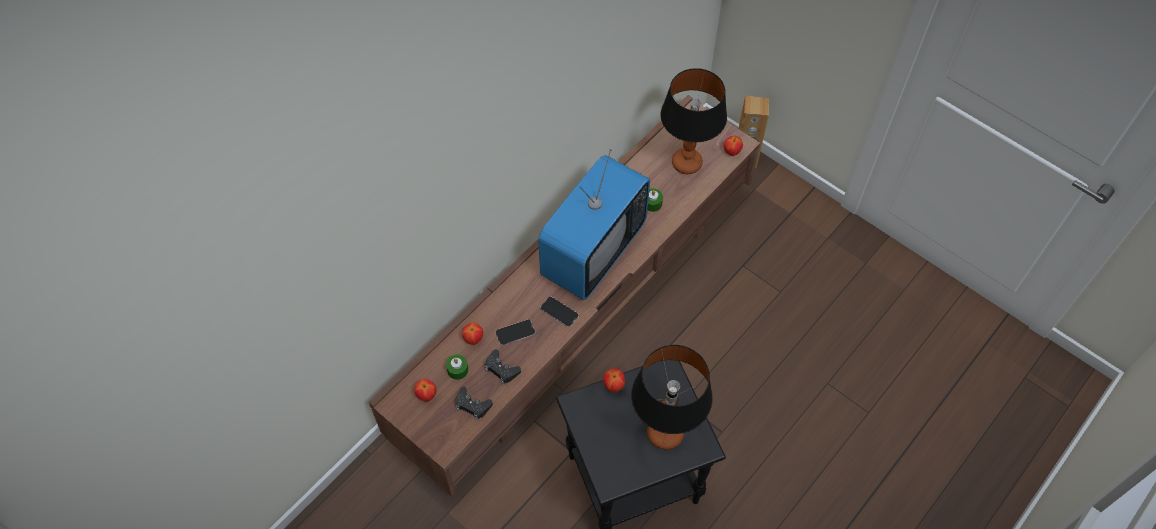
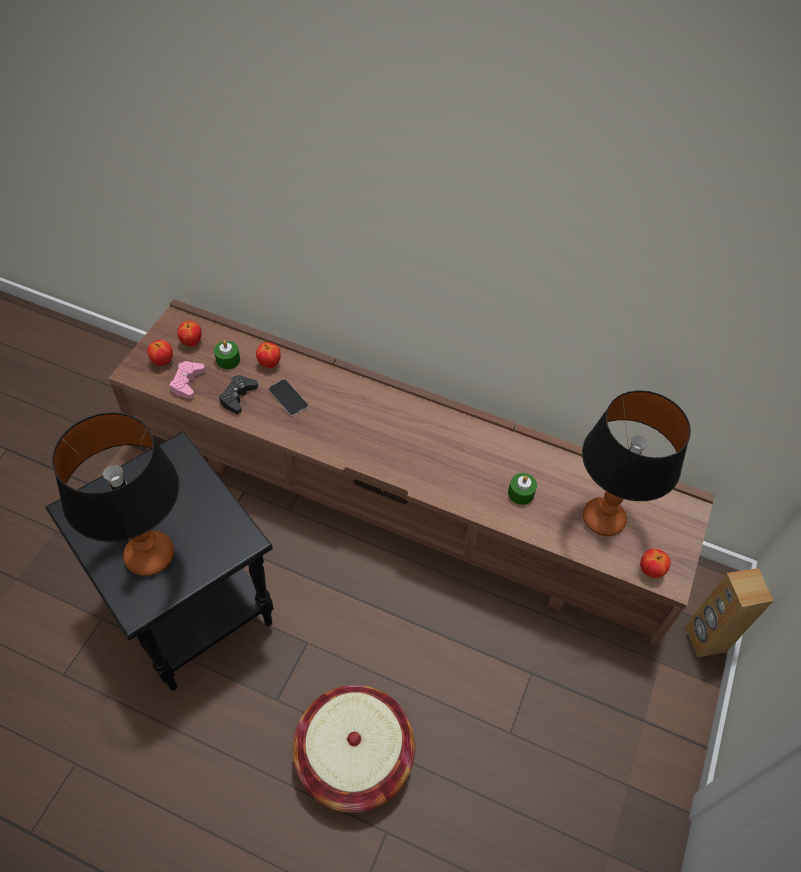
camera: 70 degrees right, 5 degrees down
(472, 405) = (187, 383): black game controller -> pink game controller
(559, 312) = (328, 432): phone -> none
(593, 251) = (424, 446): television -> none
(613, 386) = (208, 484): apple -> apple (163, 362)
(774, 390) = (354, 756): none -> basket

